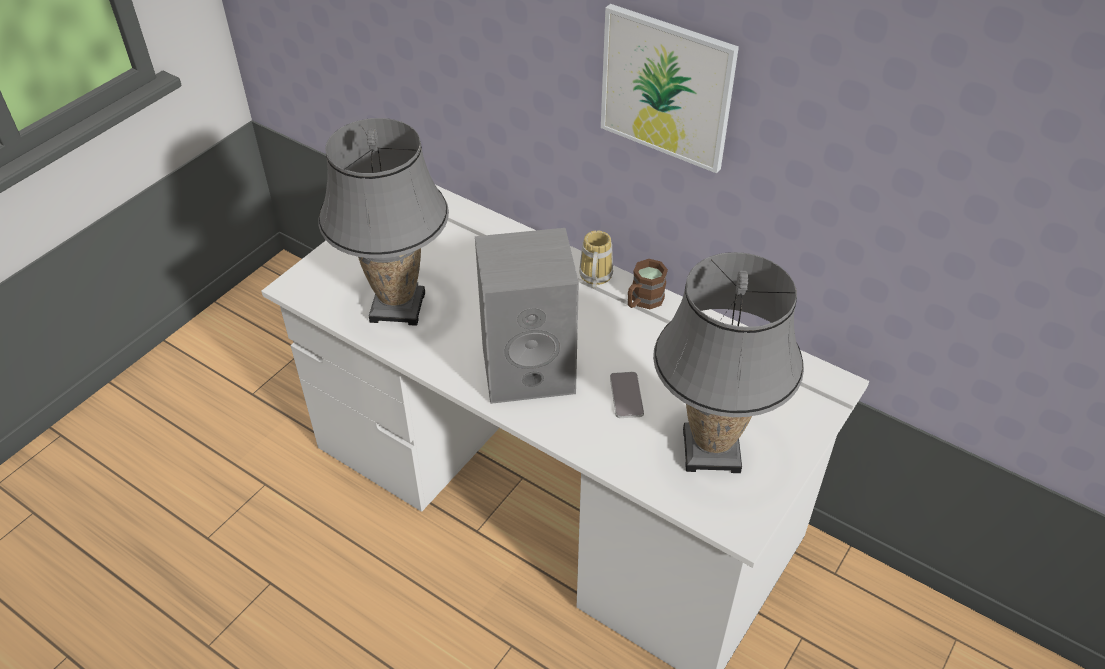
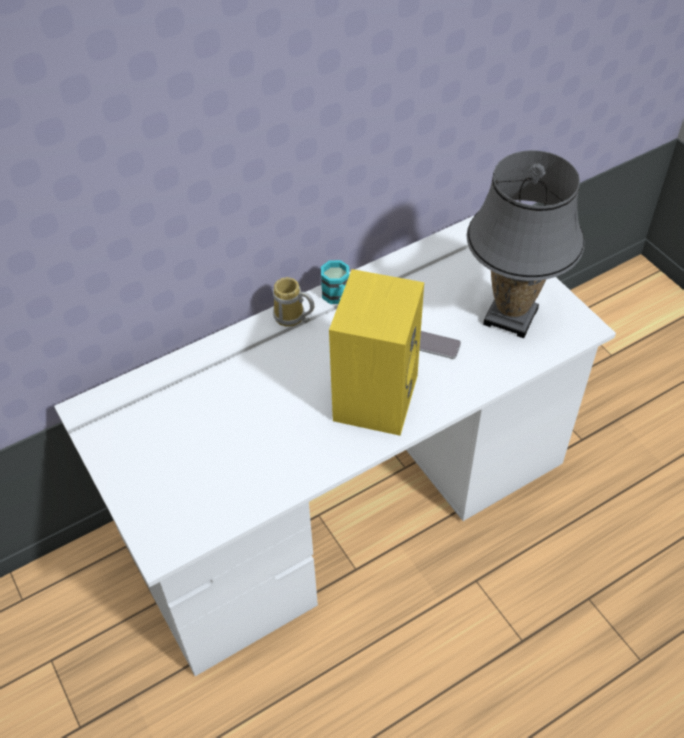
camera: 65 degrees left, 5 degrees up
(397, 306) = (243, 469): grey table lamp -> none
(530, 368) = (374, 395): grey speaker -> yellow speaker
(643, 301) = (338, 298): brown mug -> turquoise mug
(666, 88) = (296, 123): picture -> none

